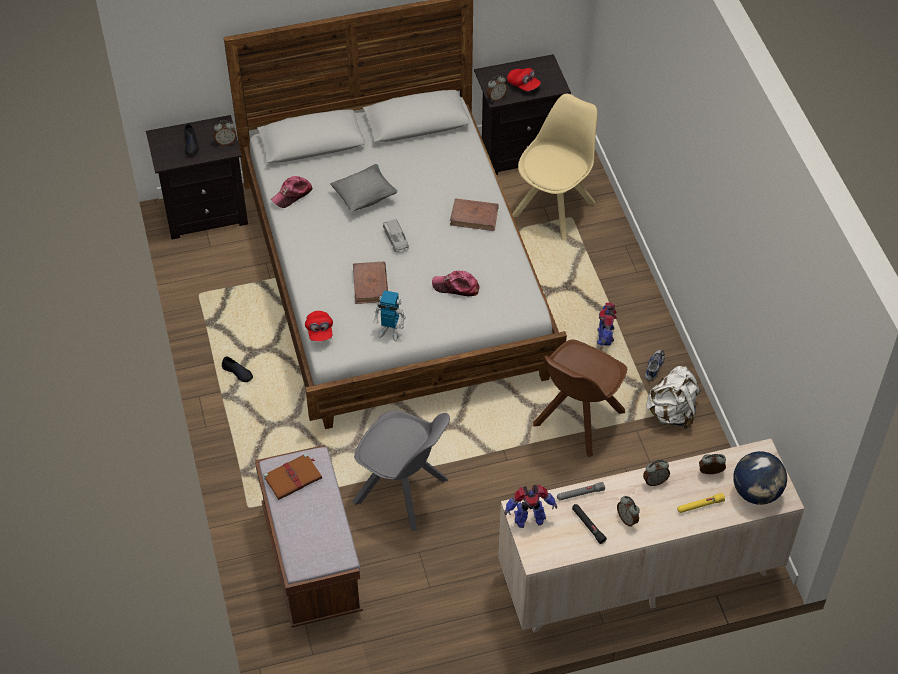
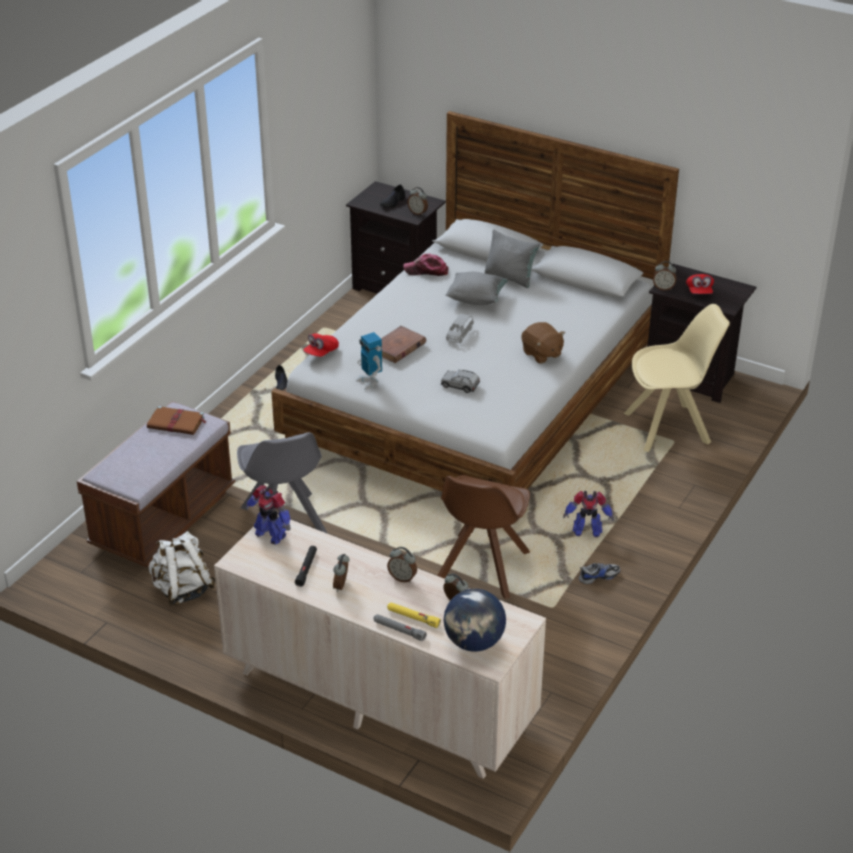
camera: 45 degrees right, 15 degrees down
(362, 158) = (510, 277): none -> grey pillow
(456, 287) = (460, 386): cap -> grey toy car
(474, 216) = (541, 354): brown book -> brown plush toy
(577, 420) = (481, 568): brown chair -> brown chair turned 60 degrees counterclockwise
(580, 494) = (332, 546): grey flashlight -> grey flashlight (399, 630)
(605, 337) = (586, 531): toy robot -> toy robot turned 135 degrees counterclockwise
(672, 413) = (568, 615): white backpack -> white backpack (182, 590)

